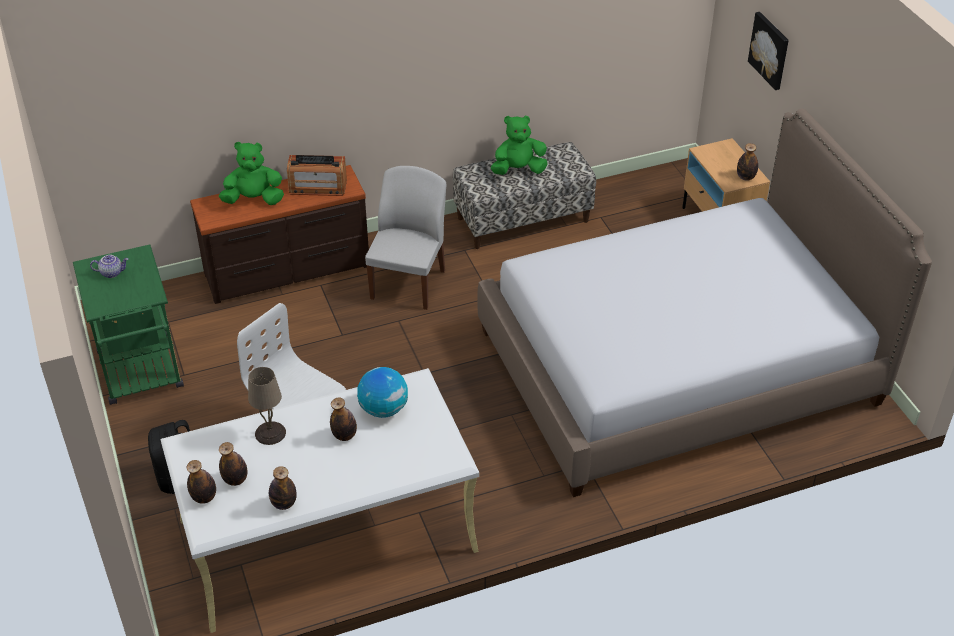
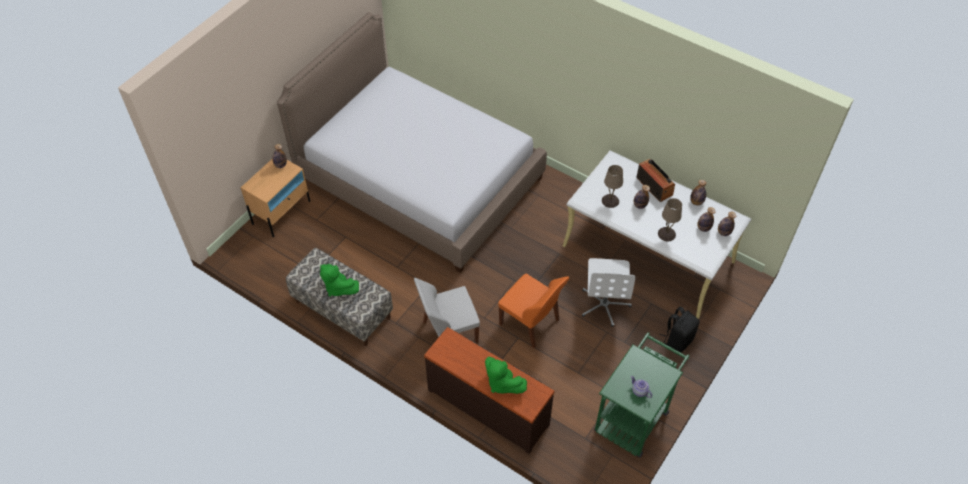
camera: 125 degrees left, 10 degrees up
(318, 187) = (461, 356): radio -> radio (654, 186)
(349, 355) = (530, 323): none -> orange chair
(383, 409) = (610, 201): globe -> beige table lamp
(770, 50) = (235, 112): picture -> none

